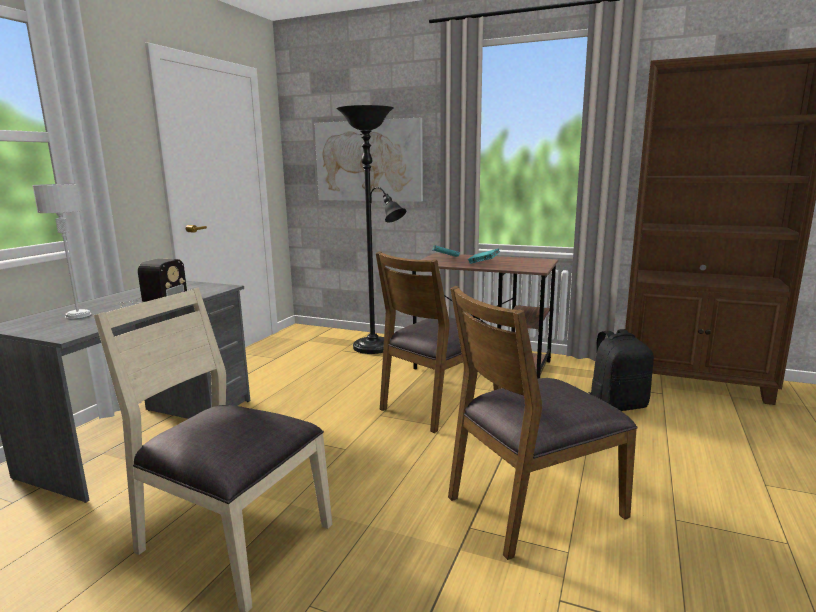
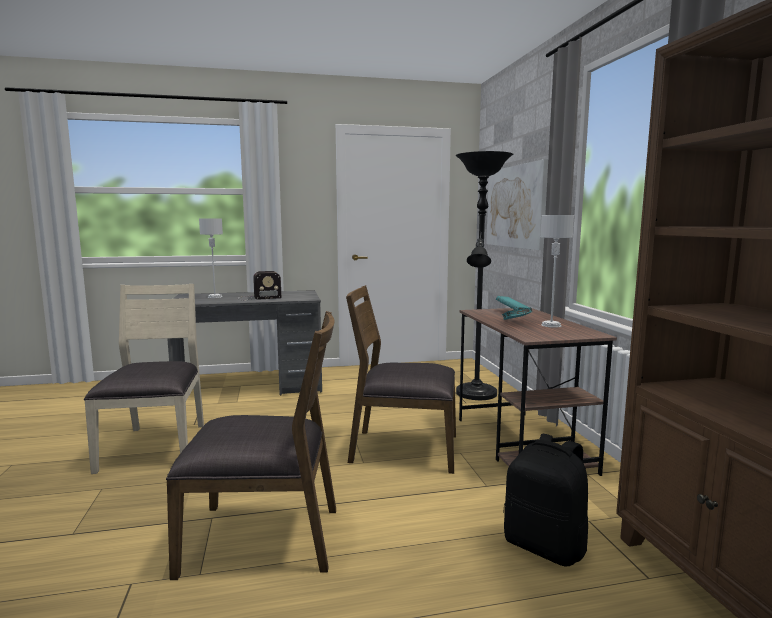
camera: 55 degrees right, 5 degrees down
(506, 260) = (551, 325): none -> grey table lamp
(532, 505) = (264, 538): brown chair -> brown chair turned 150 degrees clockwise

